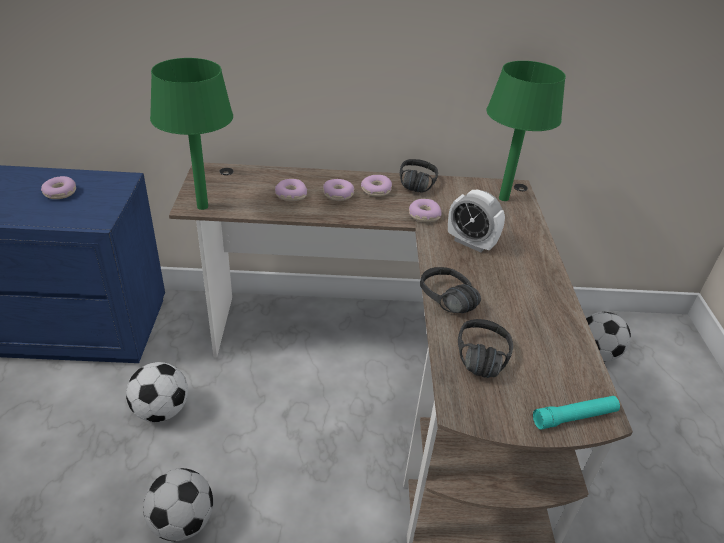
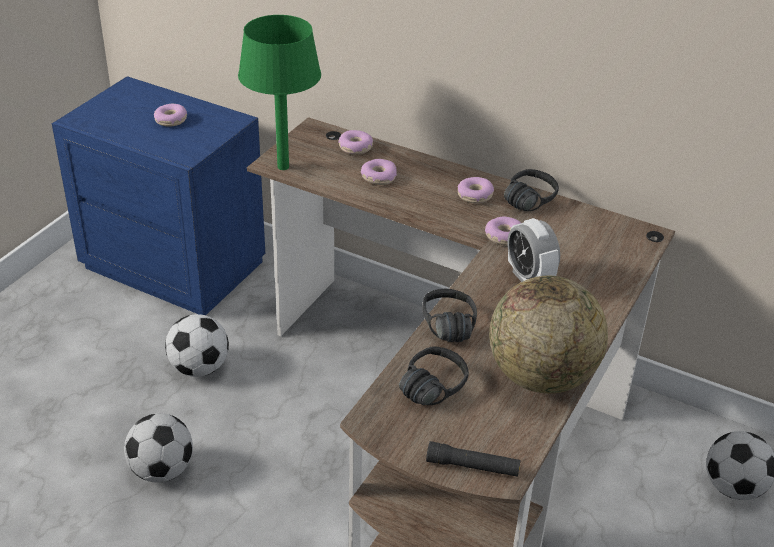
camera: 30 degrees right, 0 degrees up
(338, 195) = (429, 189): donut -> donut (355, 148)
(503, 198) = (618, 243): green table lamp -> none
(549, 317) = (541, 376): none -> globe
(574, 417) = (472, 466): turquoise flashlight -> black flashlight

